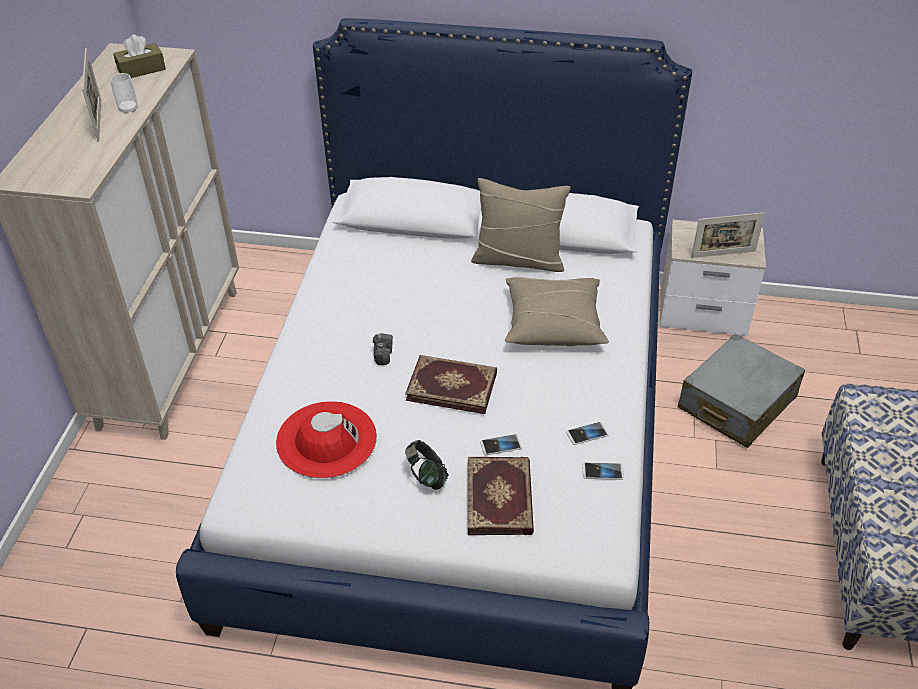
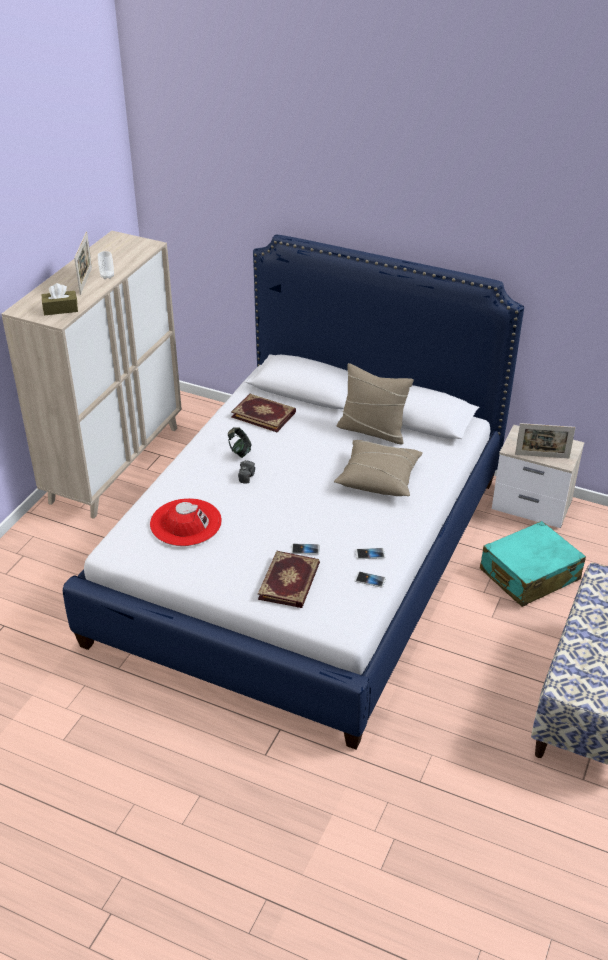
camera: 15 degrees right, 5 degrees down
(141, 69) = (125, 251): brown tissue box -> brown tissue box (60, 309)
(426, 476) = (245, 558): headphones -> headphones (240, 451)
(452, 385) = (287, 505): book -> book (264, 414)
(736, 403) = (529, 575): grey suitcase -> turquoise suitcase

